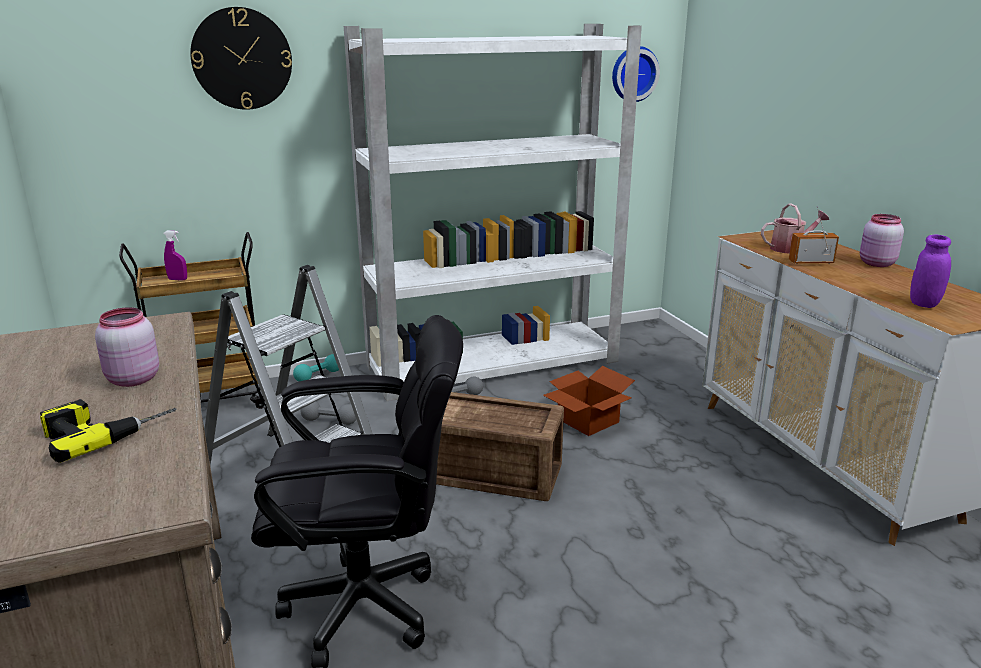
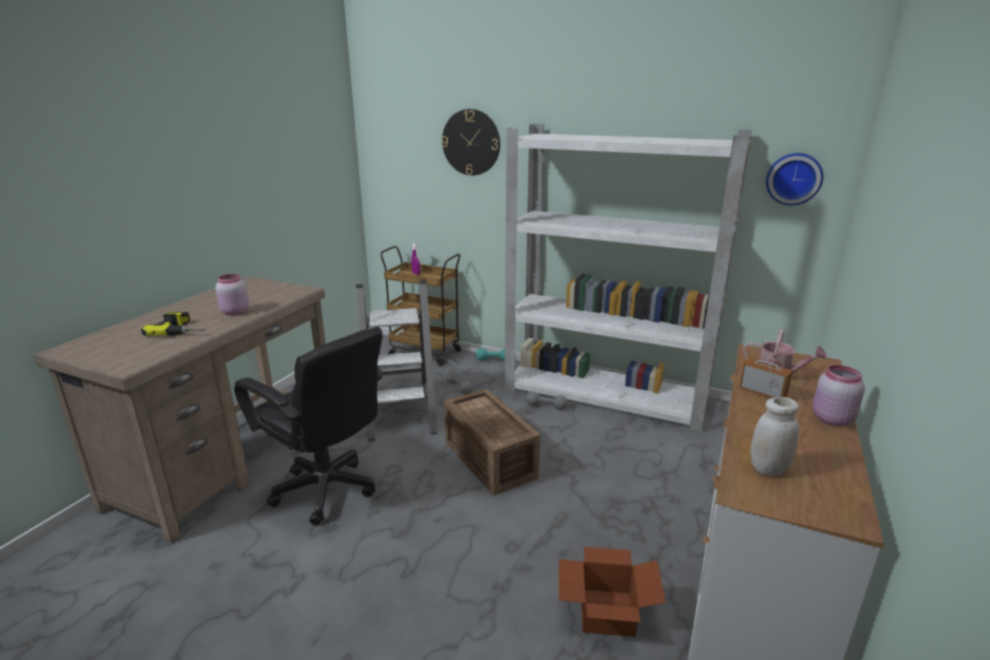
camera: 45 degrees right, 0 degrees up
(586, 420) = (603, 461): cardboard box -> cardboard box (605, 611)
(924, 304) = (768, 469): purple jar -> white jar

